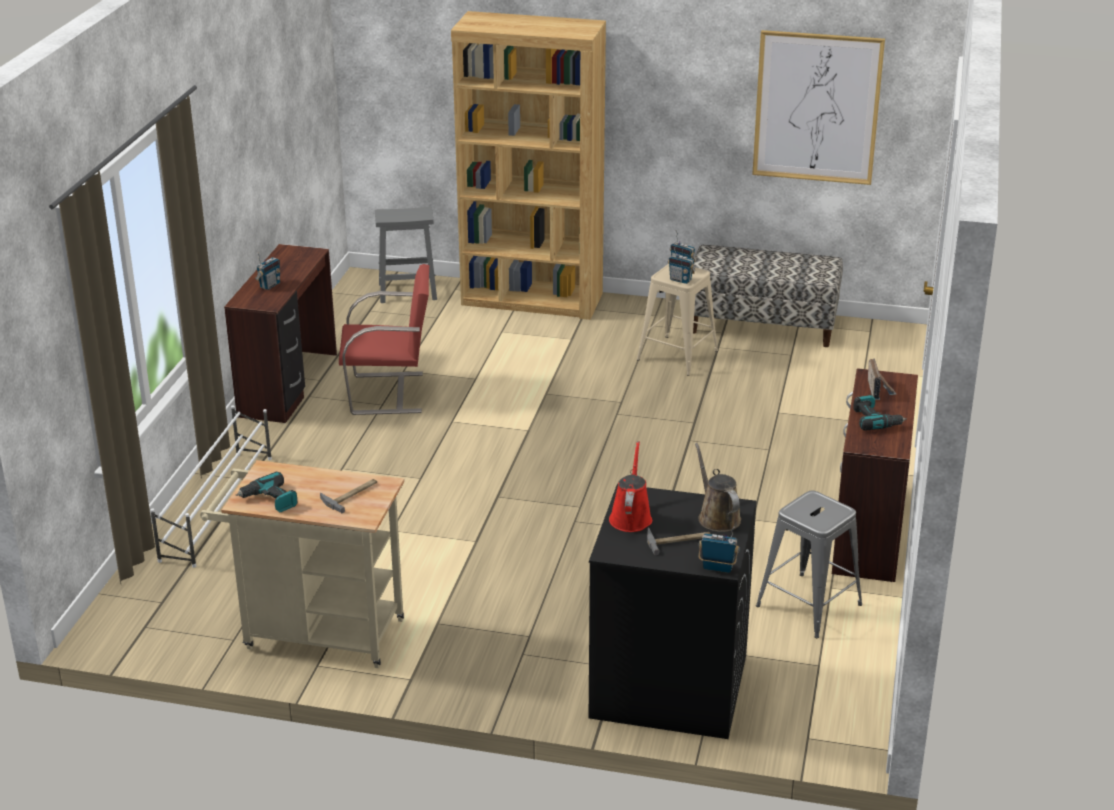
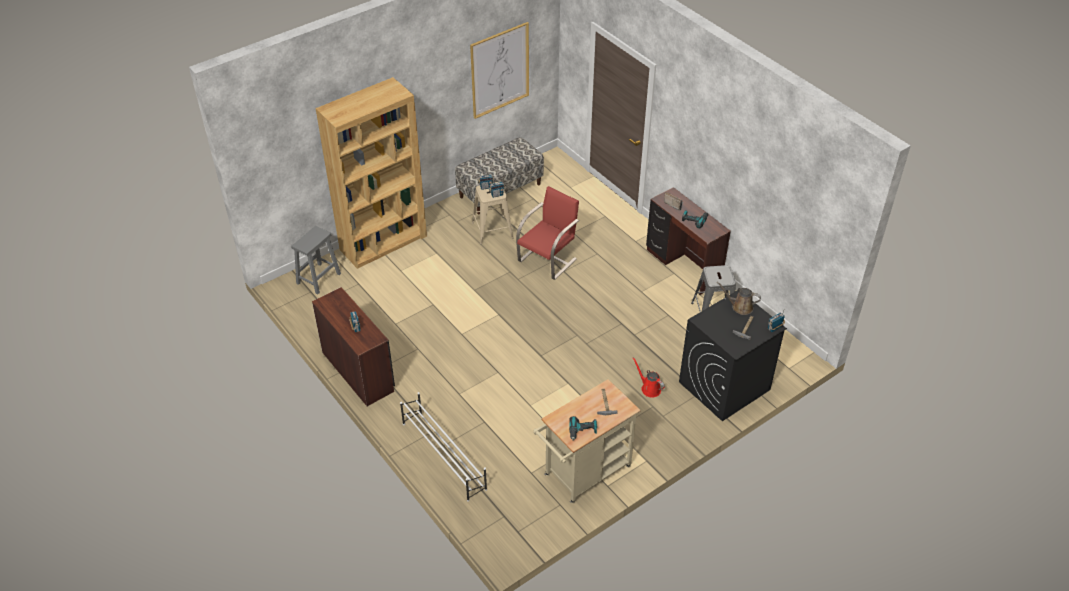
camera: 50 degrees left, 15 degrees up
(389, 393) = (411, 340): red chair -> red chair (548, 259)
(631, 517) = (717, 330): red watering can -> red watering can (649, 388)

